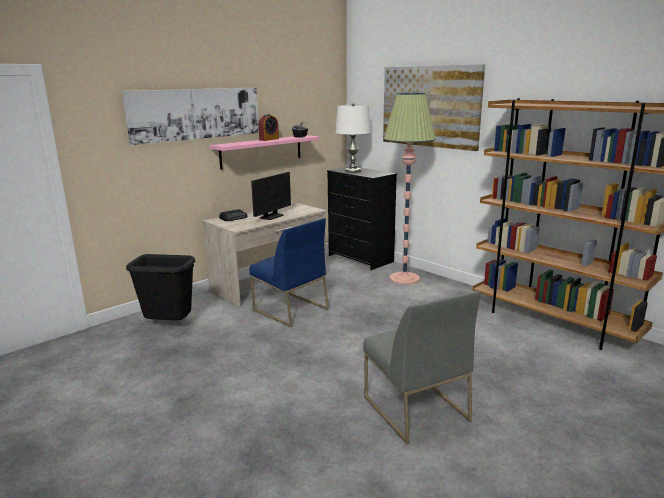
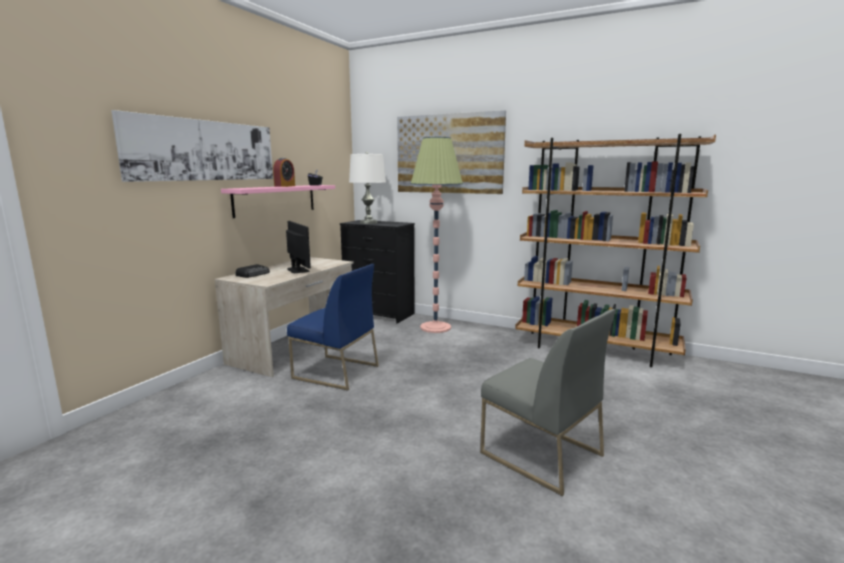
camera: 20 degrees left, 5 degrees down
(169, 326) = (190, 412): black trash can -> none
(271, 216) = (298, 270): monitor -> monitor turned 45 degrees counterclockwise

